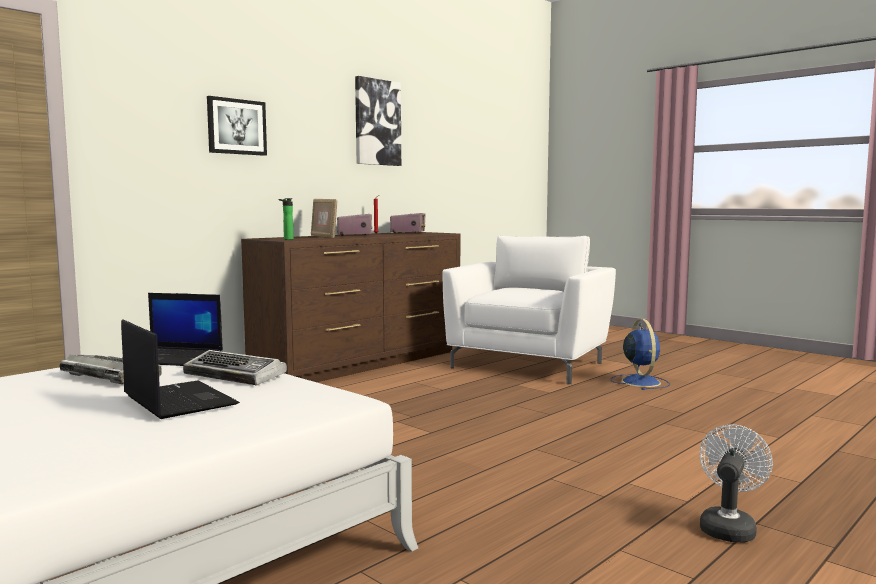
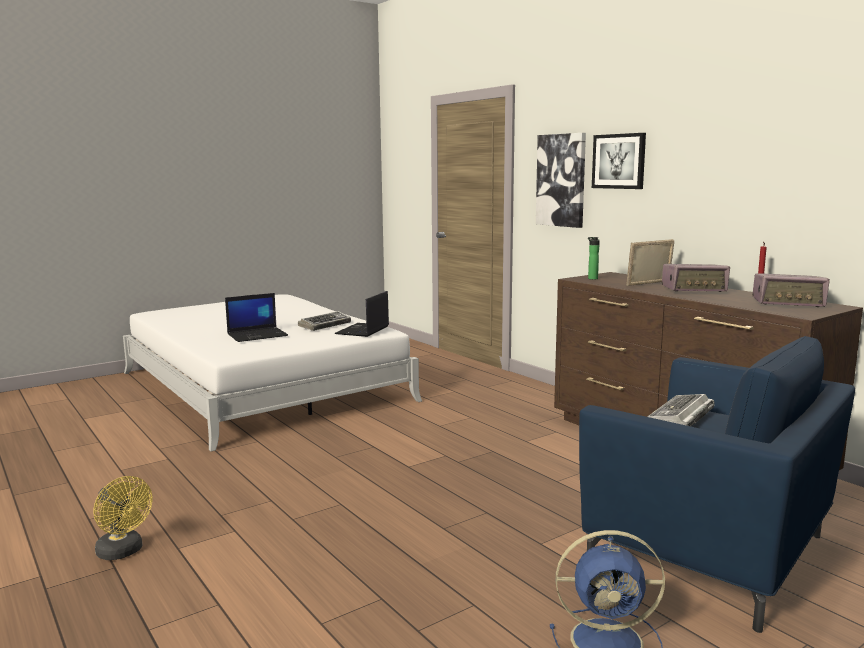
camera: 100 degrees right, 5 degrees up
(236, 375) = (304, 341): keyboard -> keyboard (680, 419)
(377, 122) = (805, 134): picture -> picture (561, 180)
(529, 365) = (712, 553): white armchair -> blue armchair
(728, 527) = (123, 552): white fan -> yellow fan

